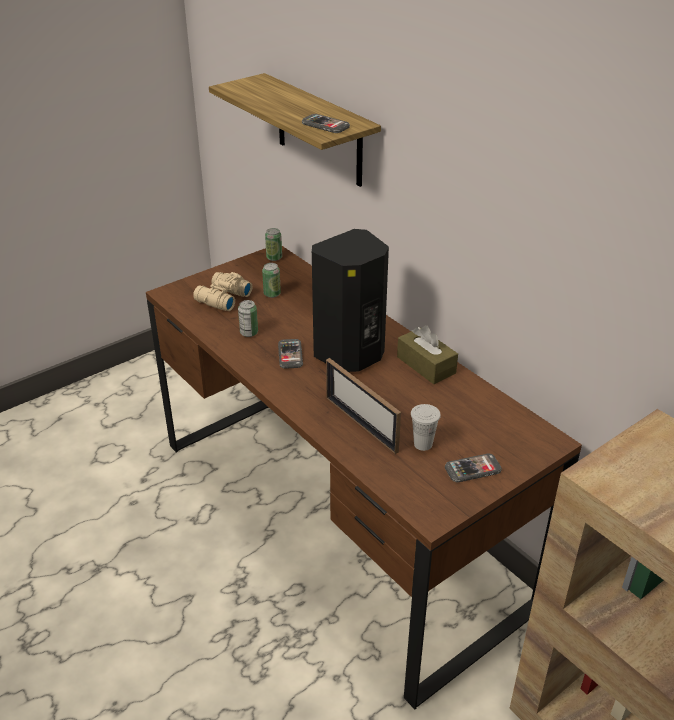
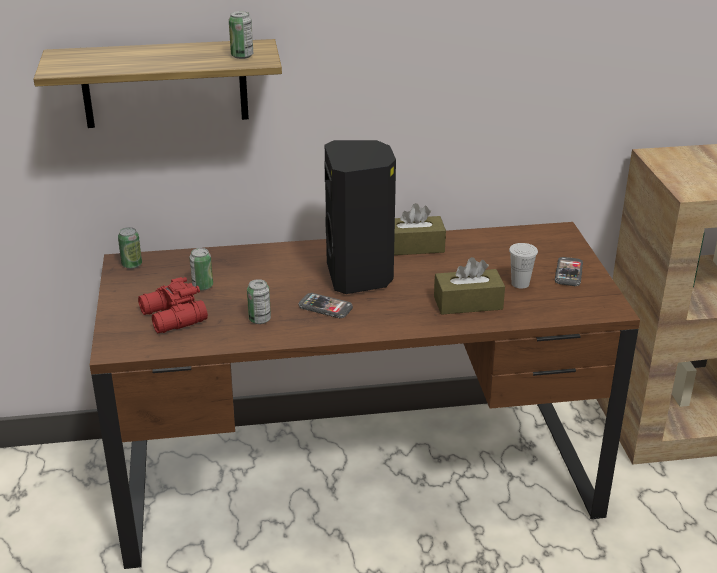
camera: 60 degrees left, 5 degrees down
(222, 298) = (172, 318): beige binoculars -> red binoculars
(325, 125) = (242, 56): phone -> can
(361, 424) = (468, 303): picture frame -> brown tissue box

